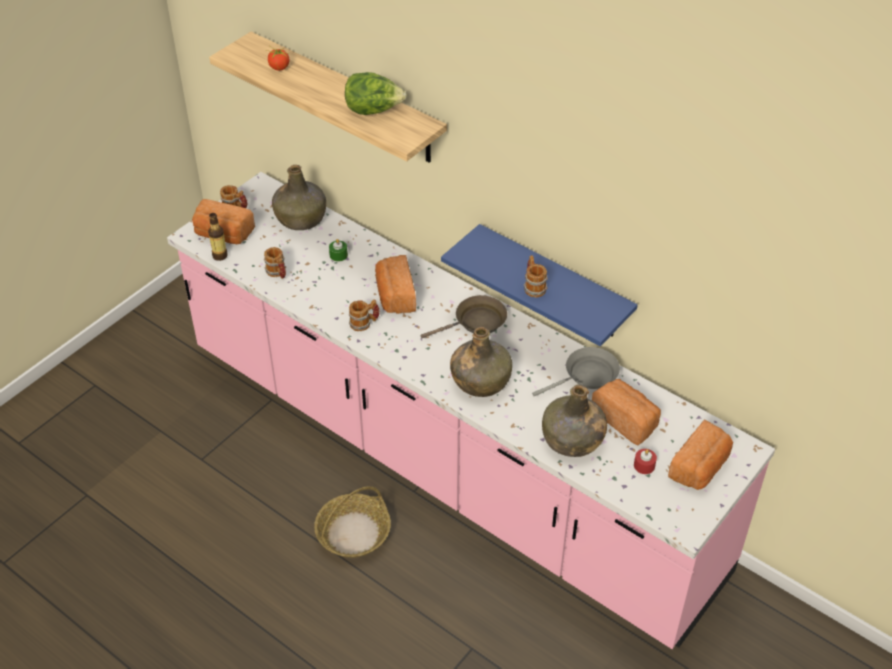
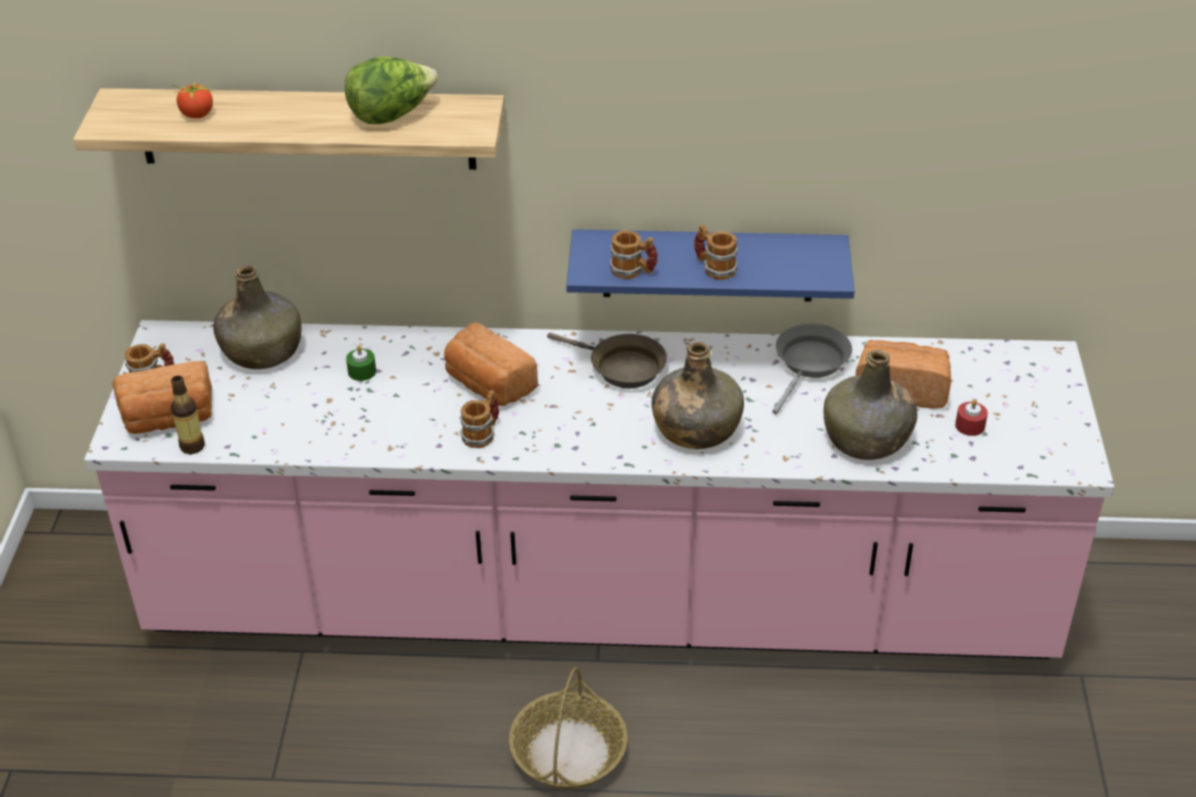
camera: 35 degrees left, 5 degrees down
(277, 273) = (300, 430): mug -> mug (633, 271)
(476, 323) = (621, 368): brown frying pan -> brown frying pan turned 90 degrees clockwise
(700, 468) = (1027, 398): bread -> none

